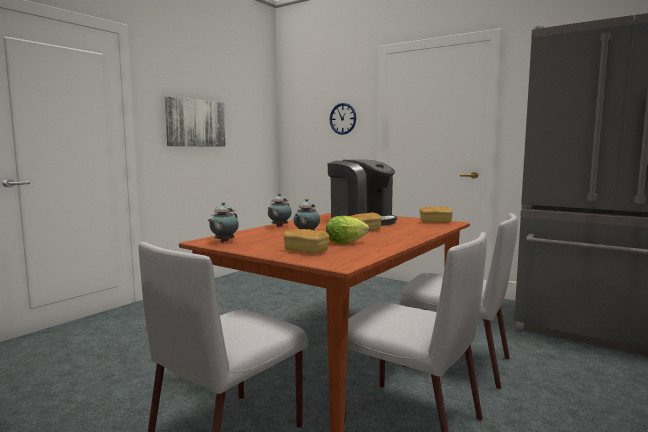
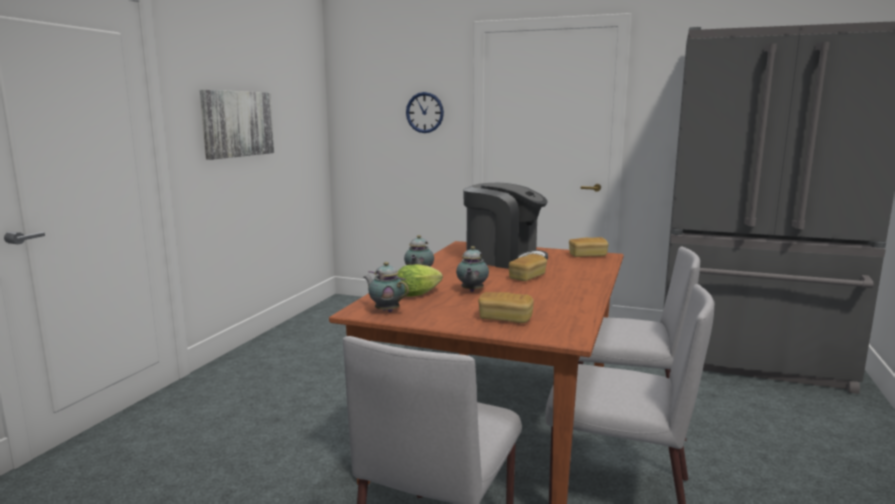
camera: 15 degrees left, 5 degrees up
(223, 242) = (386, 310): teapot -> teapot turned 120 degrees clockwise
(347, 242) = (534, 300): lettuce -> lettuce (419, 294)

